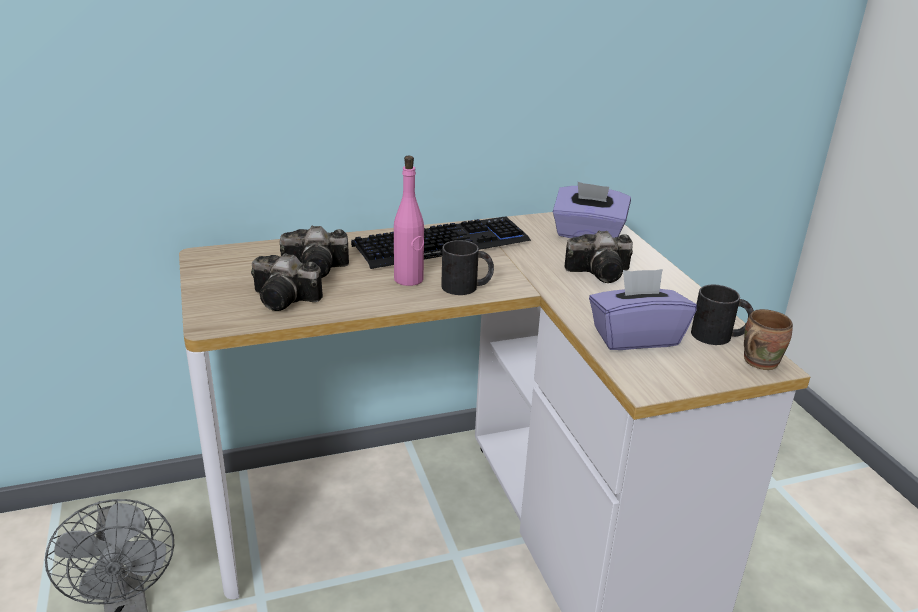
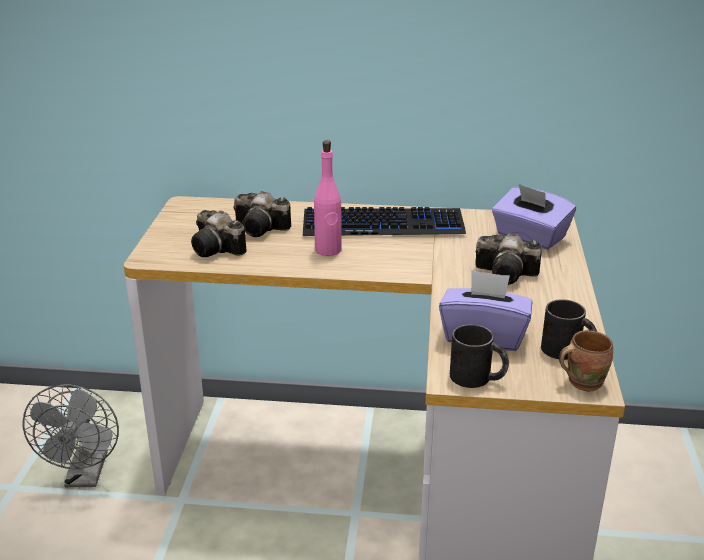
camera: 25 degrees right, 0 degrees up
(467, 287) = (372, 265): black mug -> black mug (478, 378)

